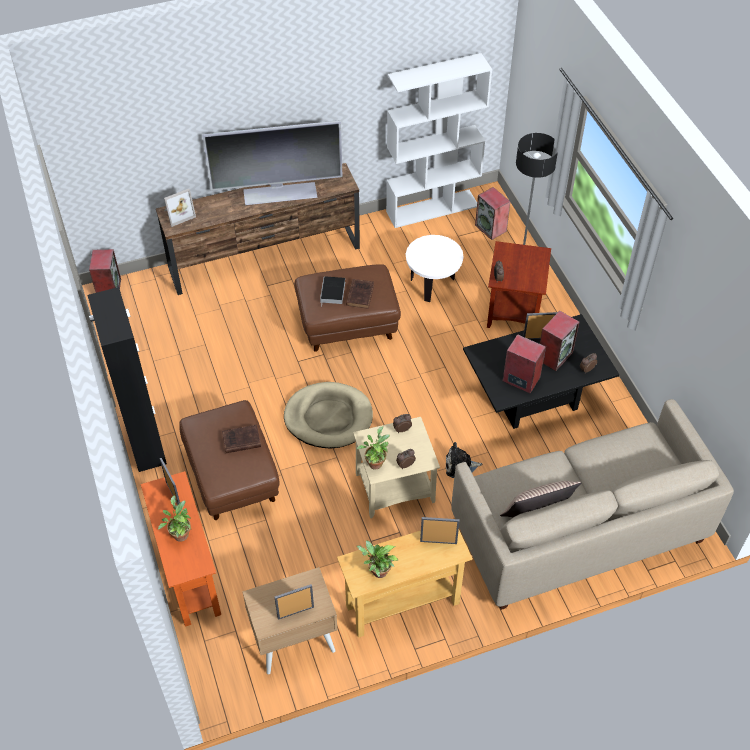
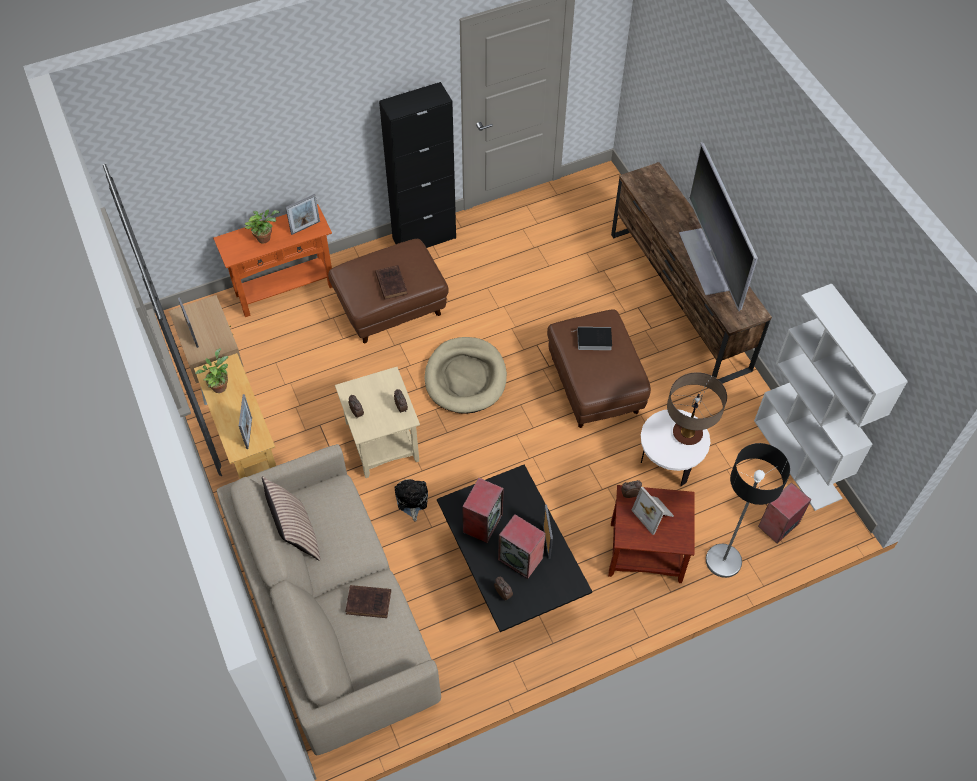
camera: 85 degrees right, 5 degrees up
(109, 288) = (610, 181): speaker -> none
(178, 214) = (654, 180): picture frame -> picture frame (654, 514)
(360, 294) = (594, 365): brown book -> brown book (370, 602)
(375, 462) = (360, 387): potted plant -> none
(431, 247) = (687, 433): none -> table lamp

